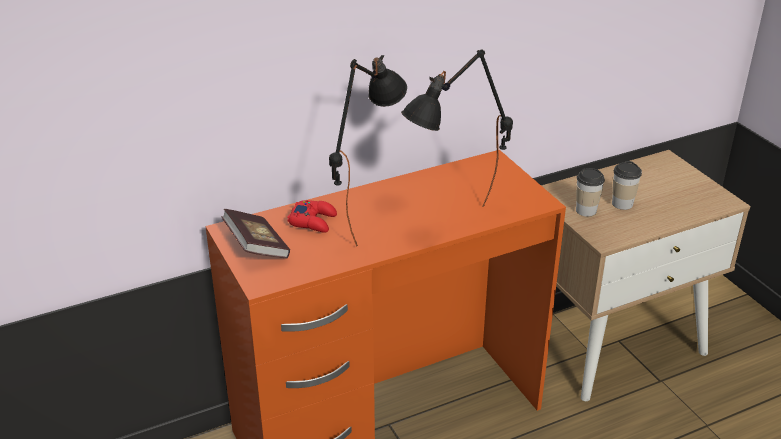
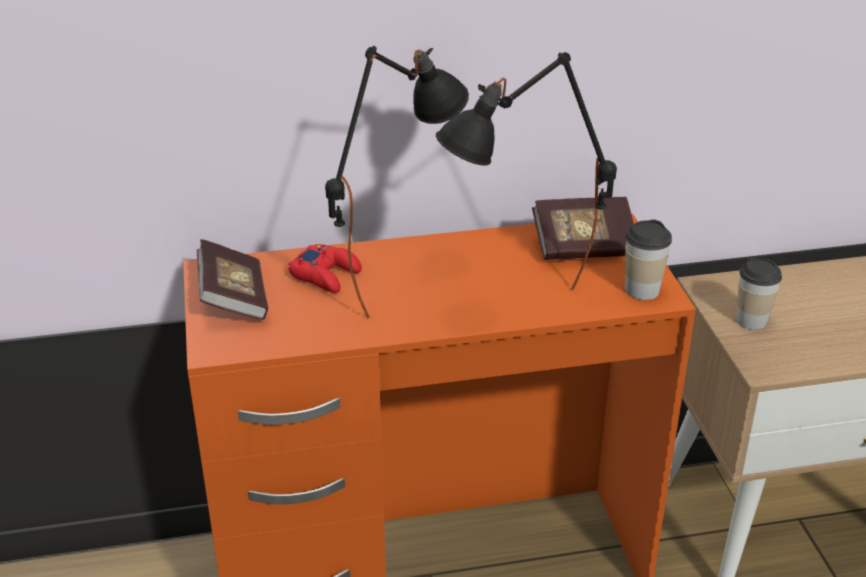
camera: 15 degrees right, 0 degrees up
(478, 177) = (584, 247): none -> book
(622, 204) = (811, 319): cup -> cup (642, 290)

